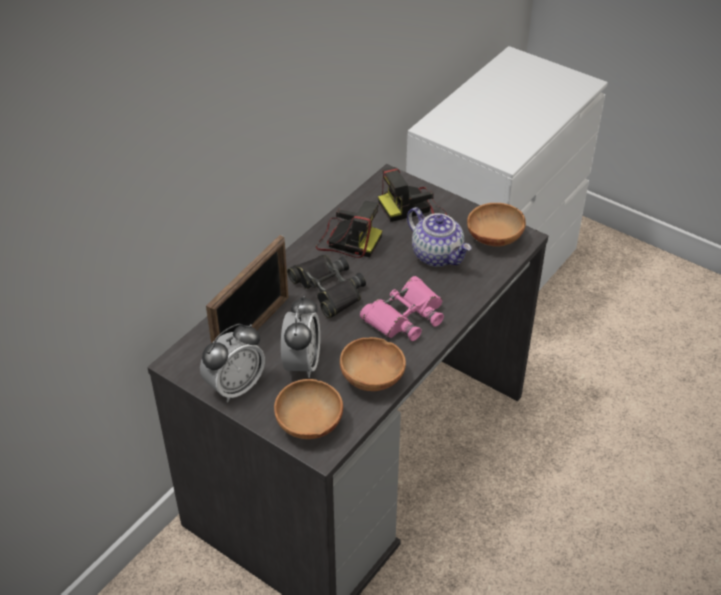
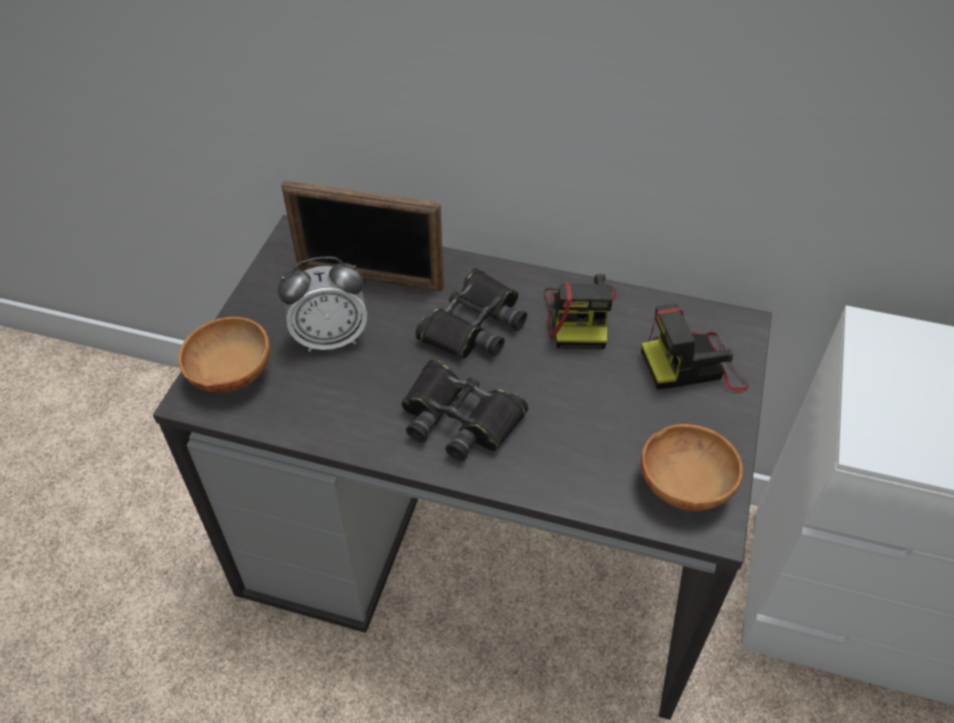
camera: 70 degrees right, 5 degrees up
(235, 387) = (273, 291): alarm clock -> none
(373, 379) = (328, 416): brown bowl -> none
(405, 316) = (459, 418): pink binoculars -> black binoculars
(412, 207) = (693, 366): camera -> camera turned 60 degrees counterclockwise
(438, 255) = (605, 423): teapot -> none

